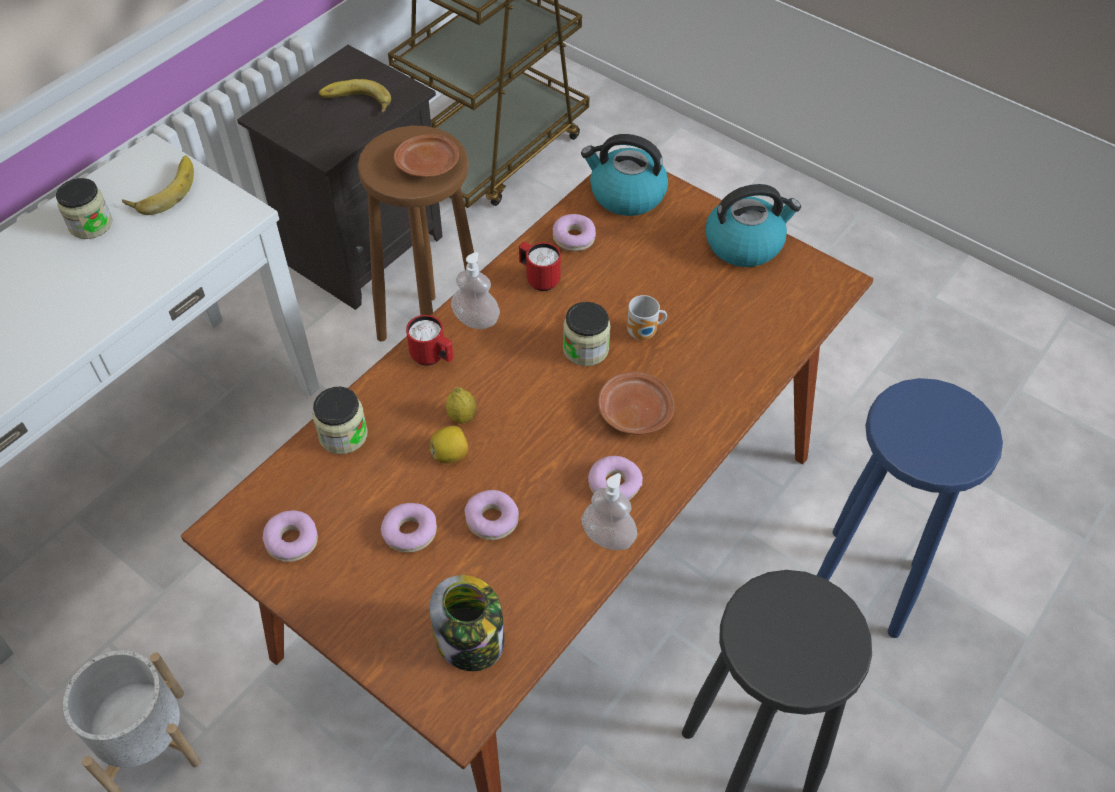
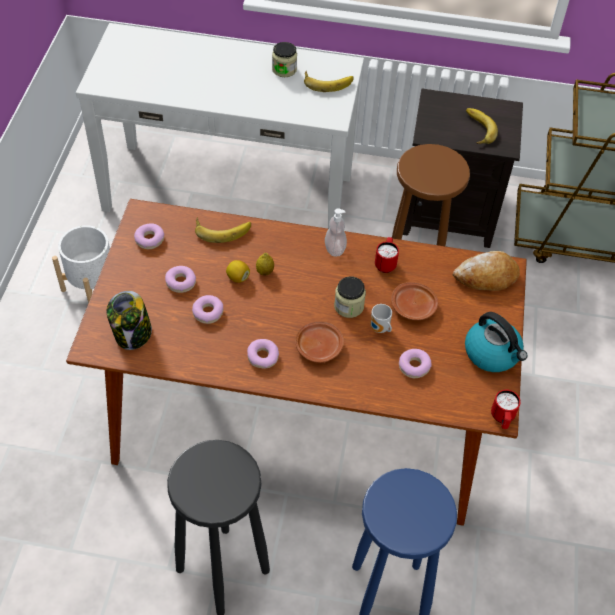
camera: 60 degrees right, 0 degrees up
(343, 435) = (222, 229): jar -> banana
(428, 165) = (435, 177): brown plate -> brown plate (413, 307)
(433, 357) = (296, 242): red mug -> red mug (502, 419)
(574, 238) = (430, 266): donut -> donut (414, 366)
(608, 537) = (227, 367): soap dispenser -> none
(626, 195) = (486, 277): kettle -> bread

